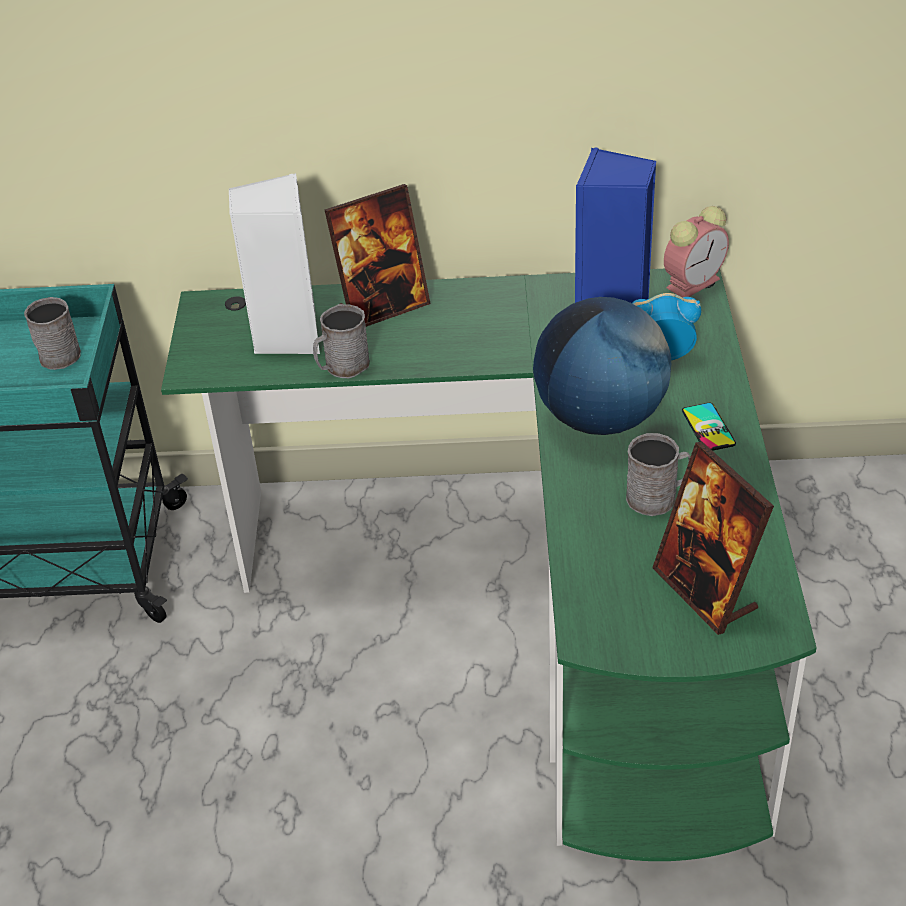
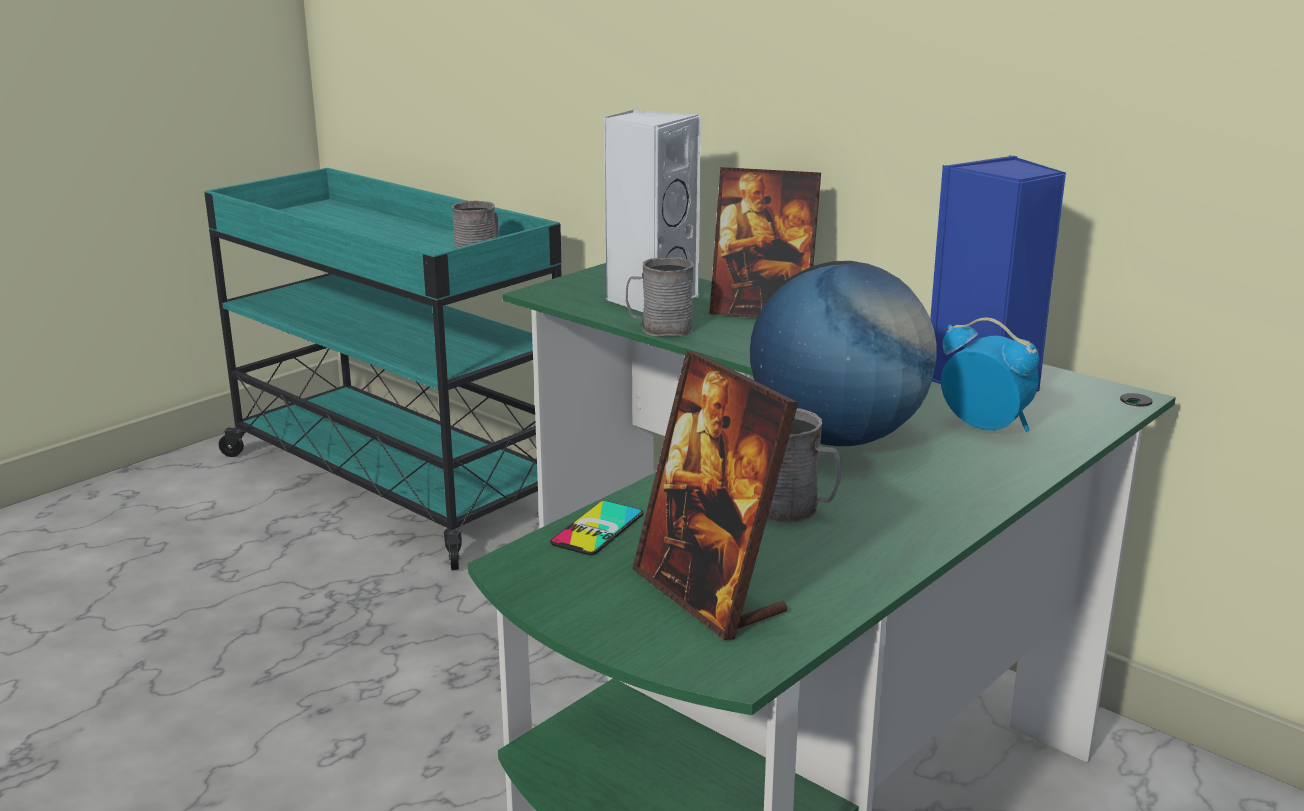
camera: 40 degrees right, 20 degrees down
(694, 282) = (1120, 395): alarm clock -> none
(705, 591) = (709, 594): picture frame -> picture frame turned 45 degrees counterclockwise
(708, 427) = (947, 489): phone -> phone (598, 529)

